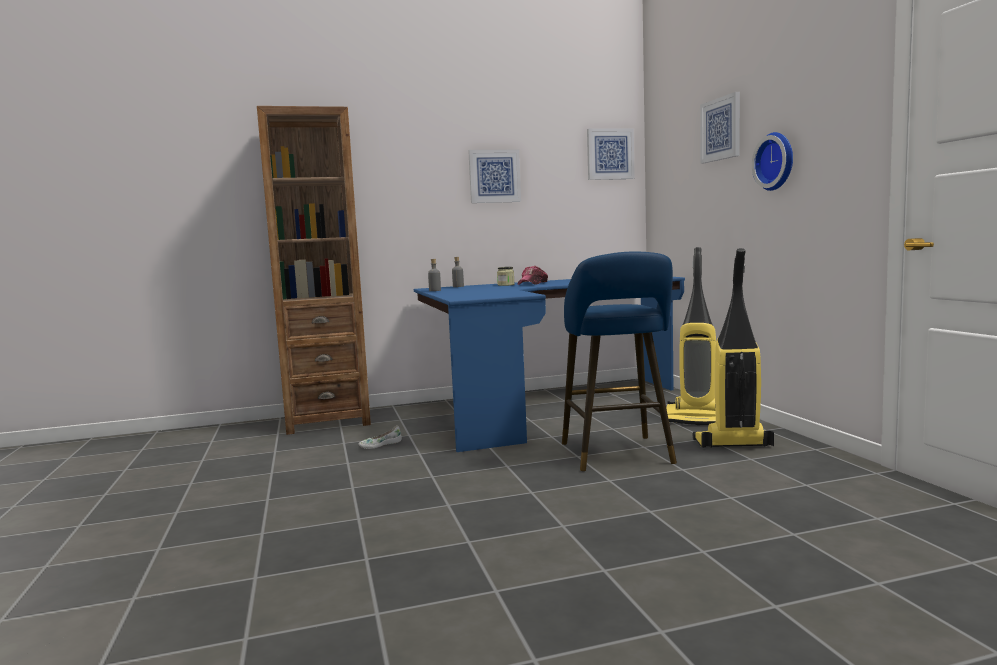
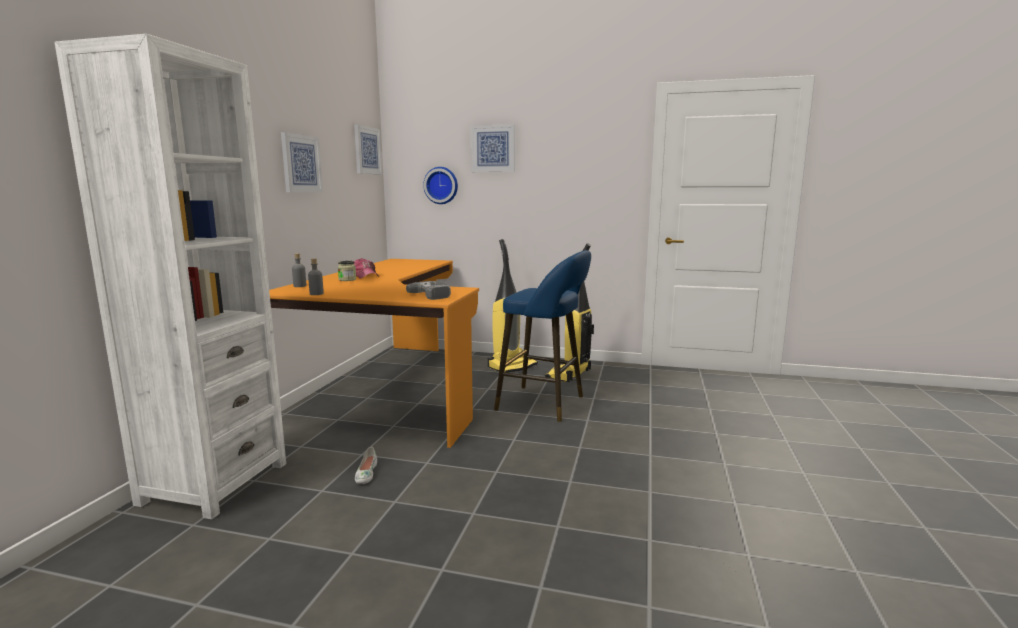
camera: 60 degrees left, 5 degrees up
(328, 421) = (214, 483): brown bookcase -> white bookcase
(484, 296) = (436, 294): none -> power drill
(540, 406) = (388, 390): blue desk -> orange desk
(776, 161) = (554, 181): wall clock -> wall clock (441, 185)

